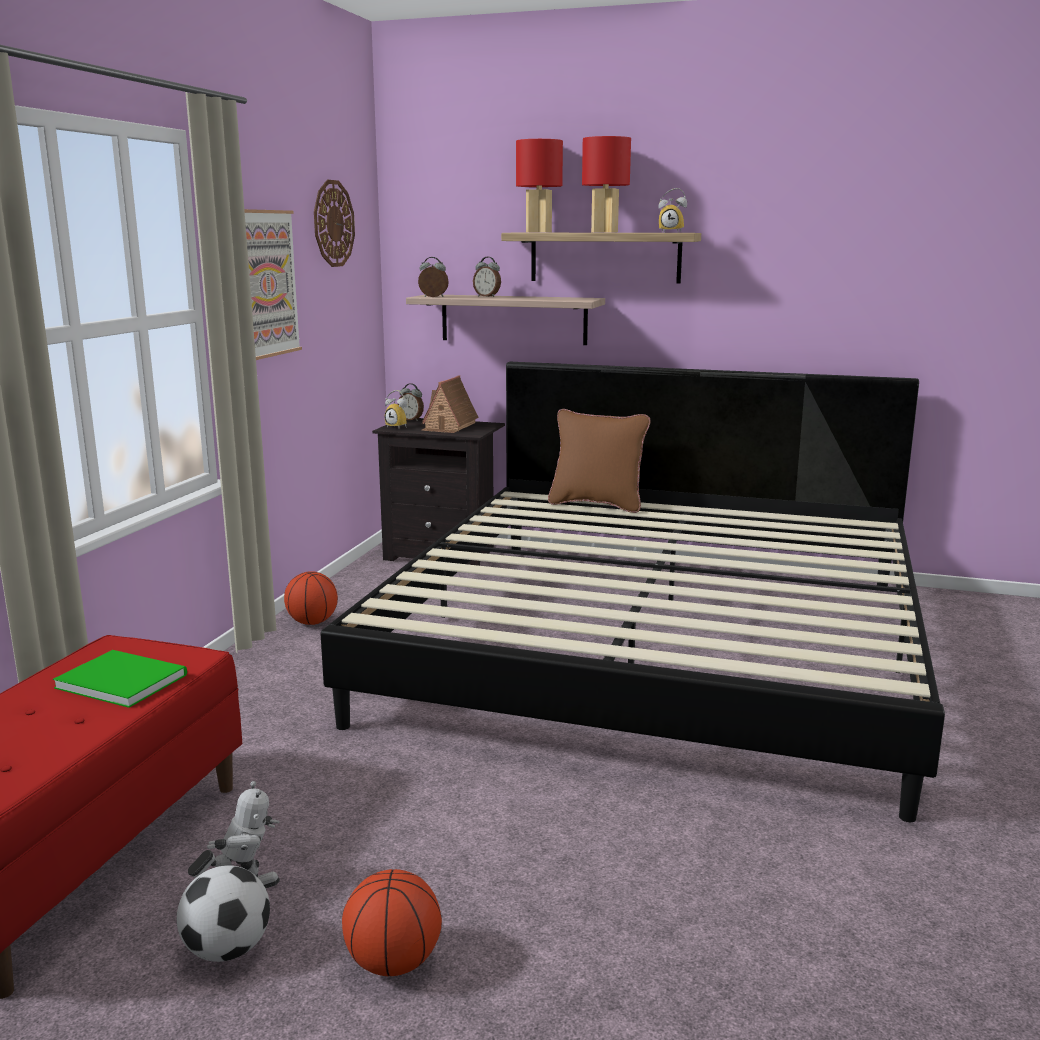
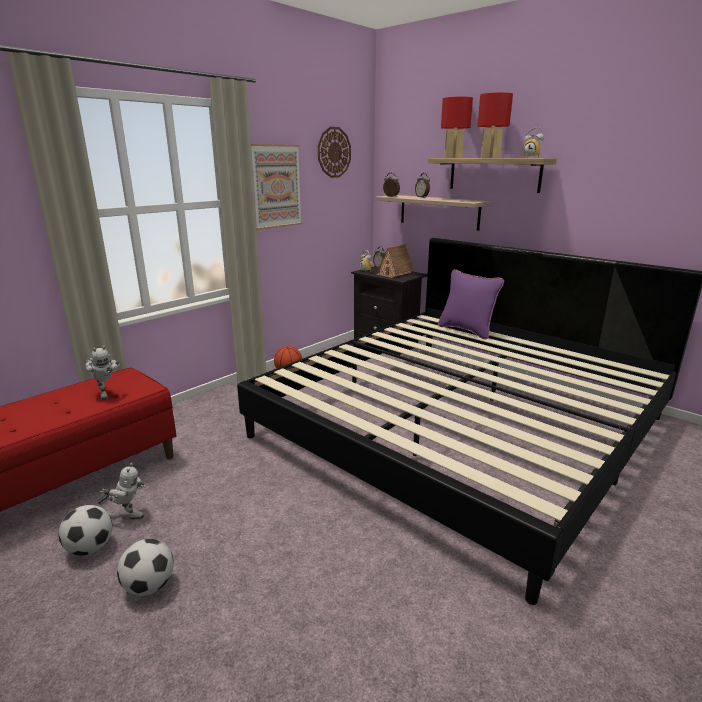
camera: 25 degrees right, 5 degrees up
(121, 679) = (106, 393): green book -> toy robot
(394, 963) = (149, 586): basketball -> football
(597, 504) = (467, 330): brown pillow -> purple pillow

